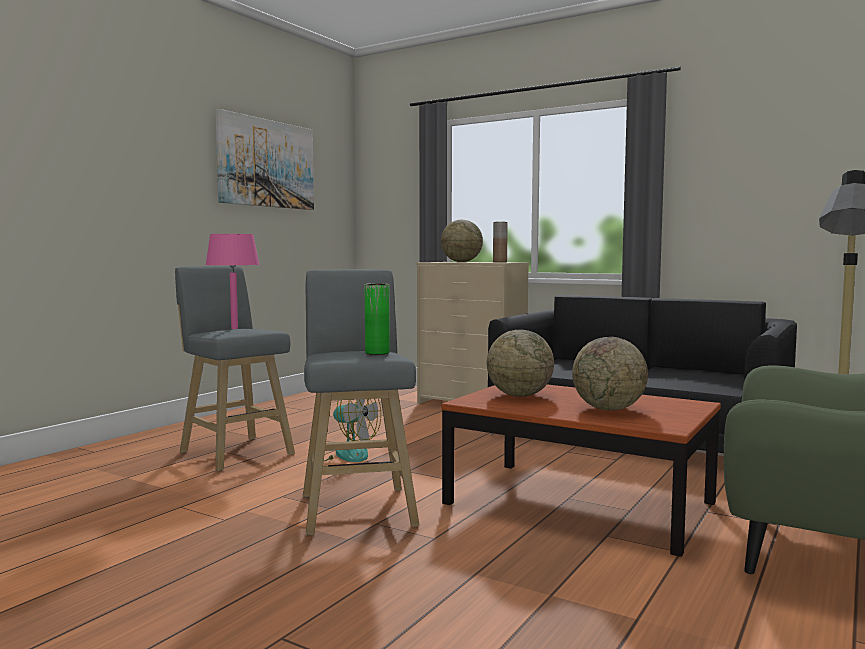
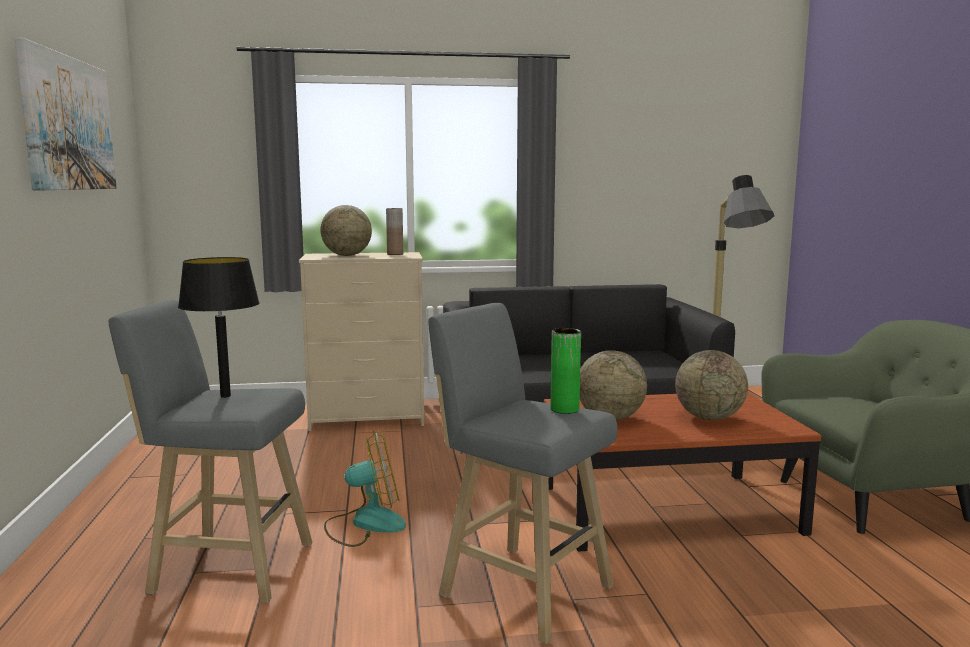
camera: 40 degrees left, 5 degrees up
(234, 328) = (226, 396): pink table lamp -> black table lamp

